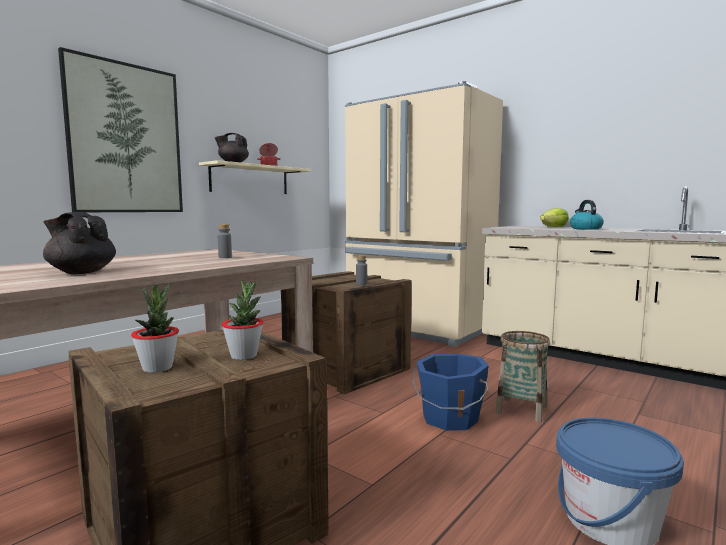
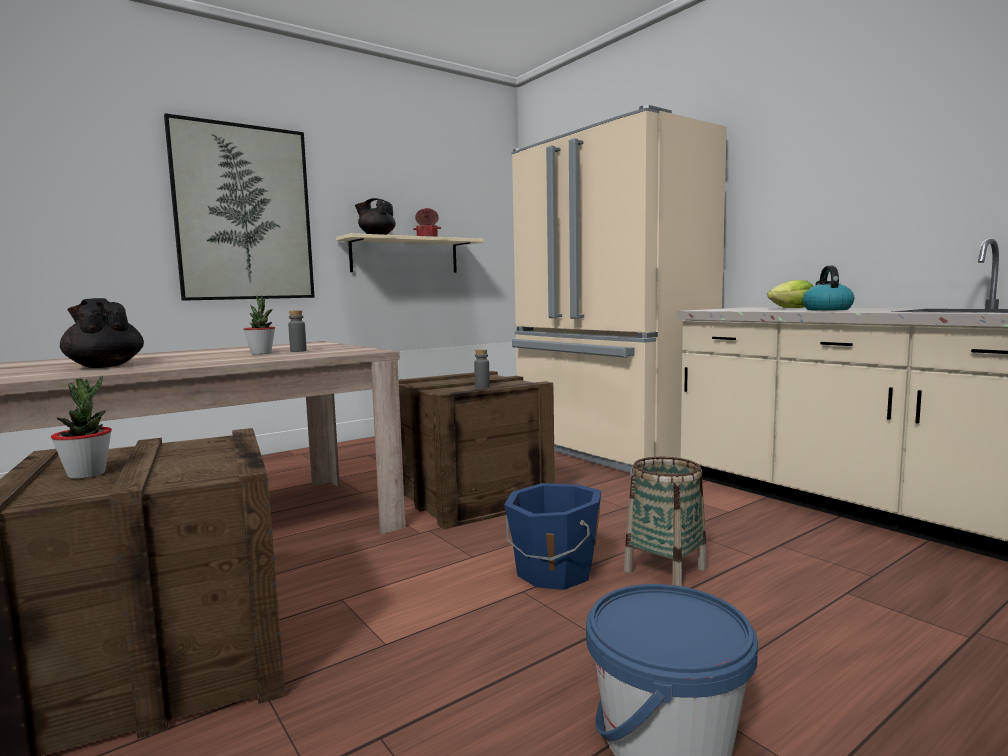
camera: 15 degrees right, 0 degrees up
(244, 356) = (193, 466): potted plant -> potted plant (261, 353)

